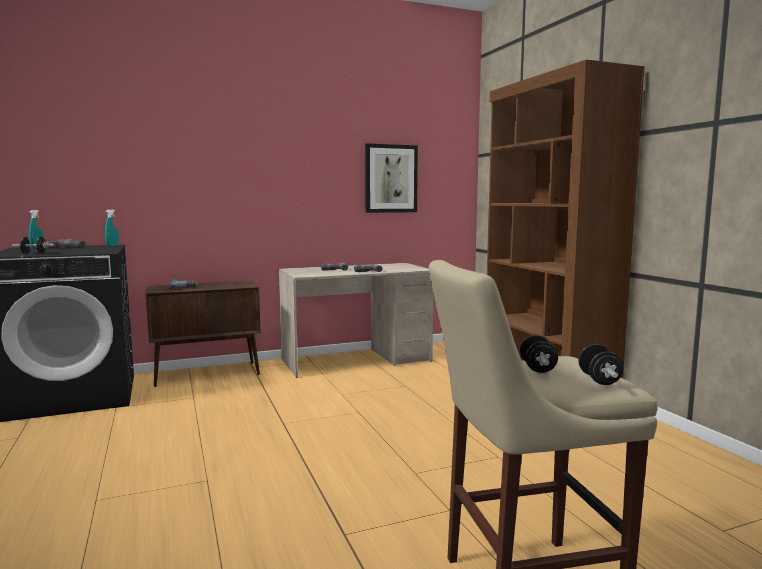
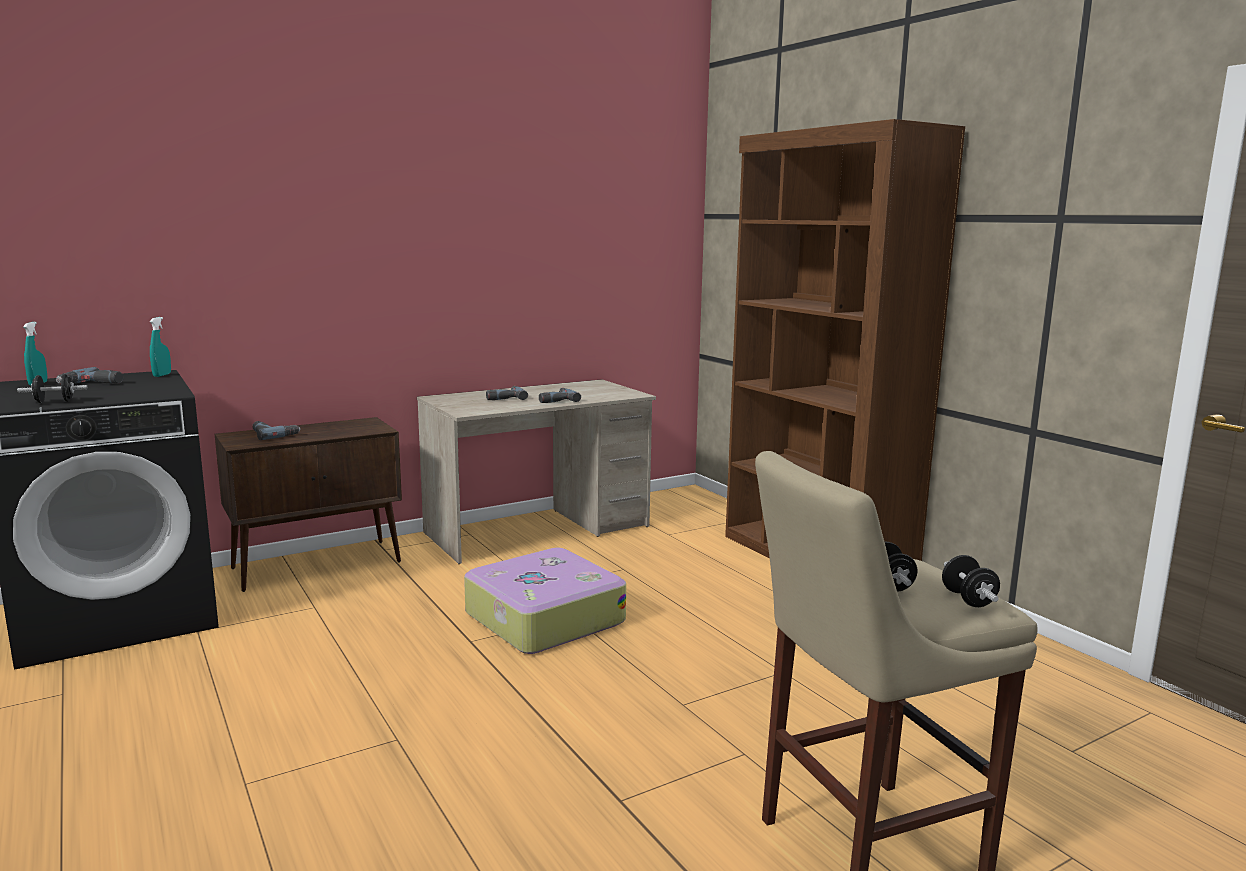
camera: 10 degrees left, 5 degrees up
(337, 412) = (542, 618): none -> suitcase
(390, 178) = (580, 254): picture -> none

